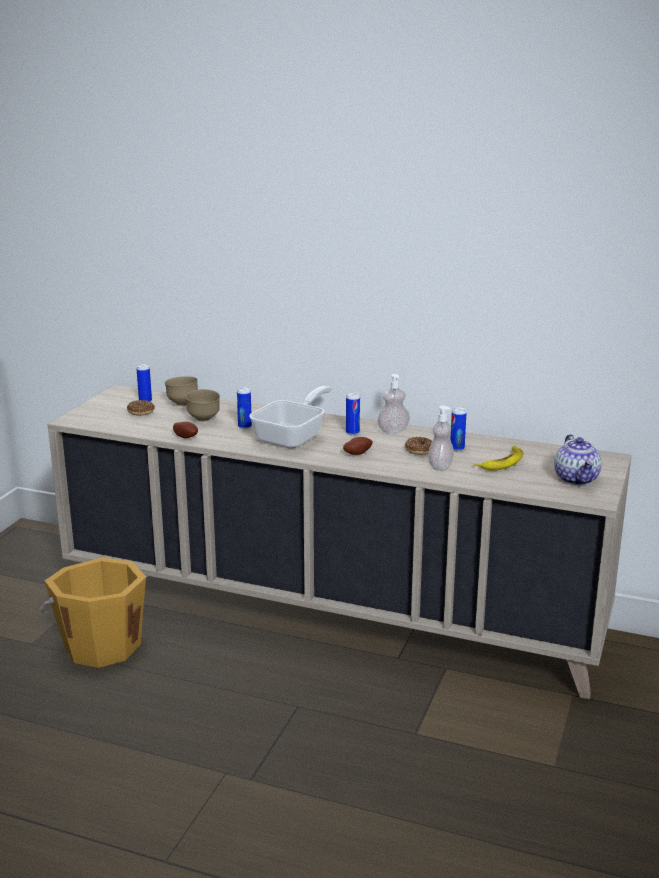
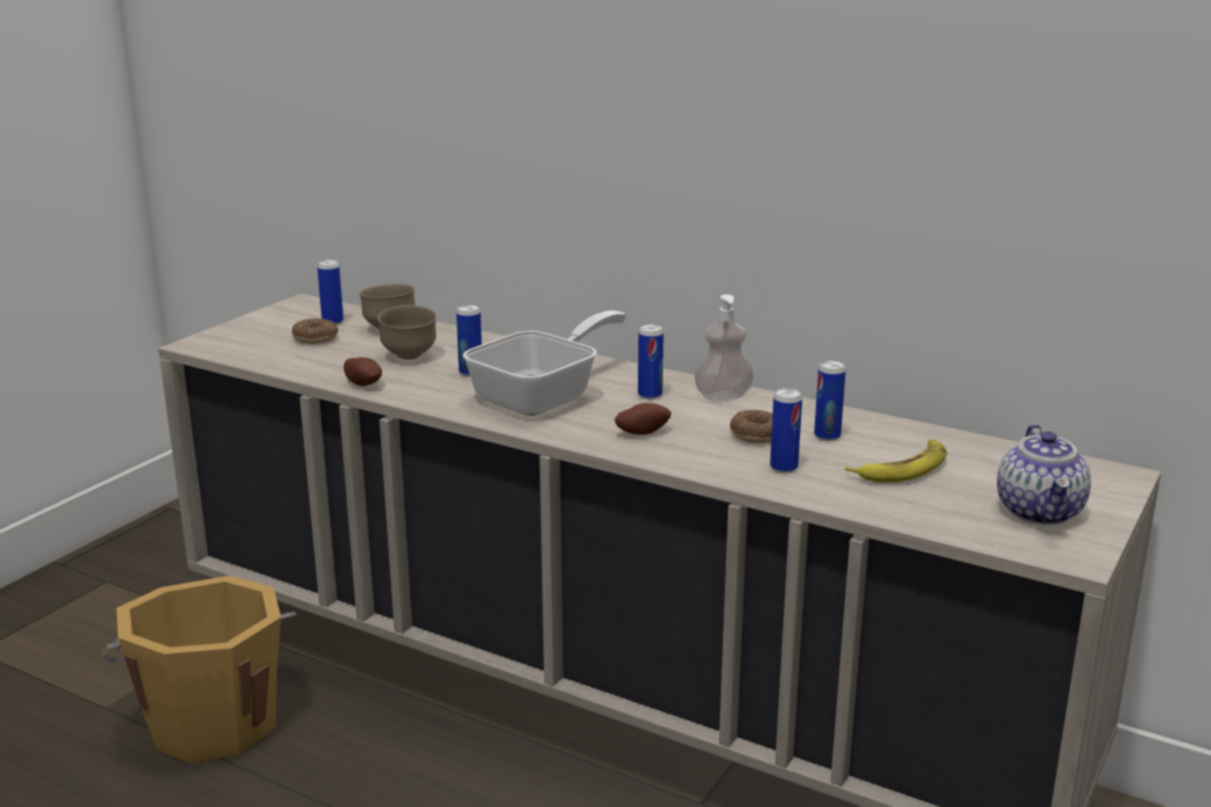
camera: 10 degrees right, 0 degrees up
(440, 466) = (783, 468): soap dispenser -> can

